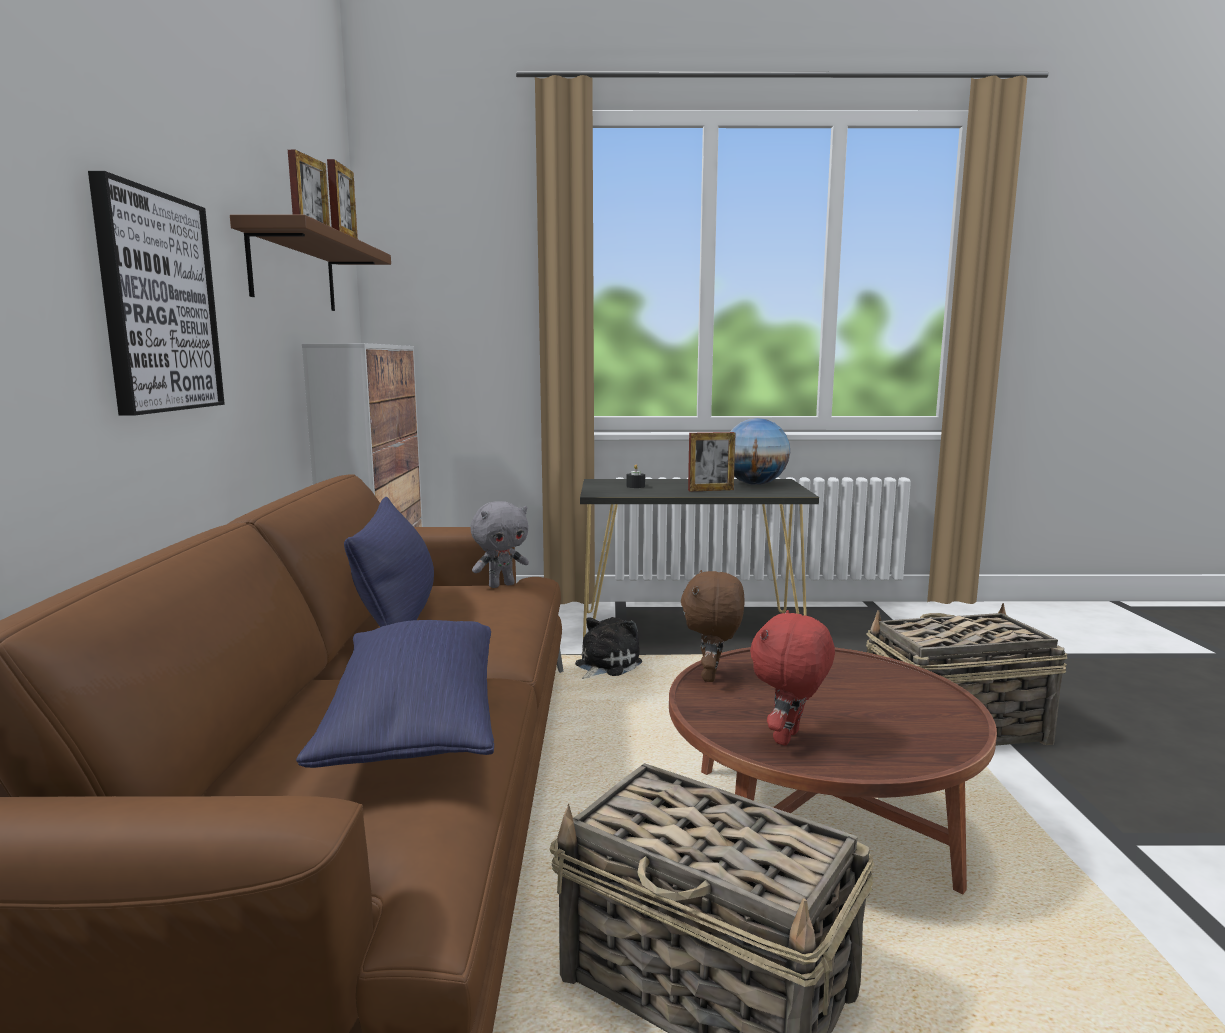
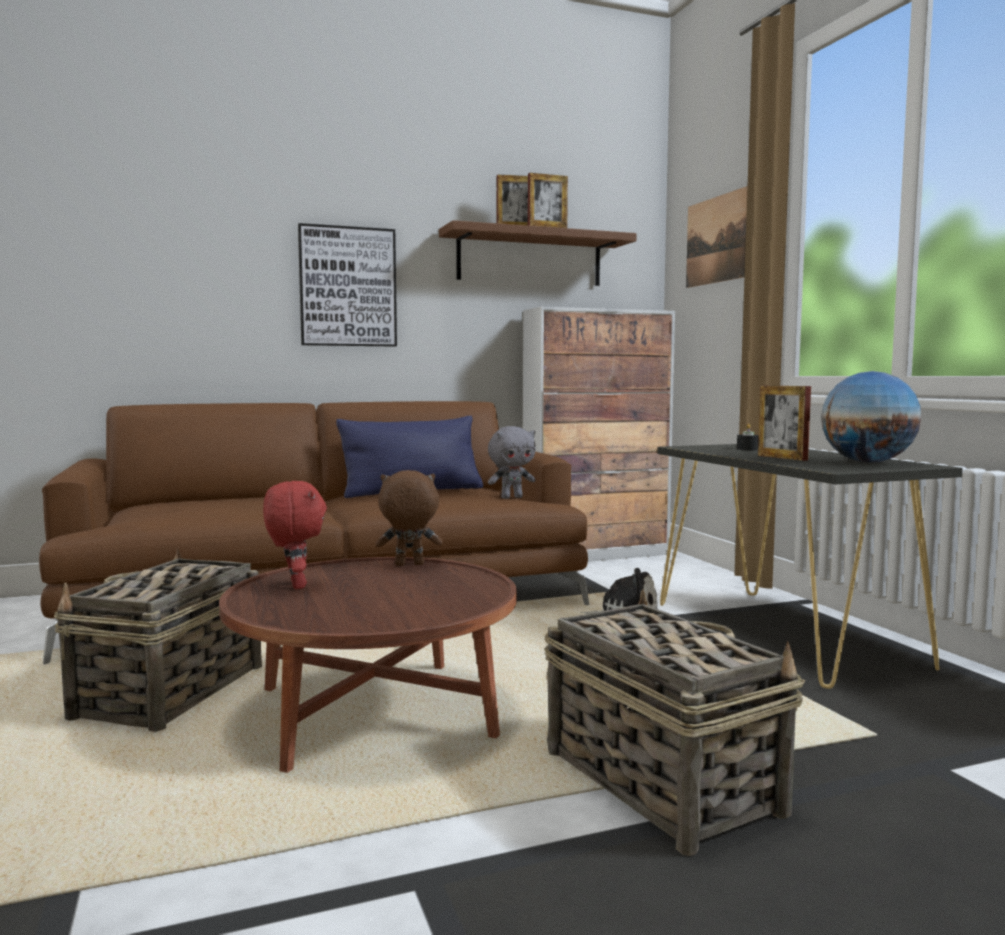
camera: 70 degrees right, 5 degrees down
(415, 725) = (240, 509): blue pillow -> none
(463, 275) = (717, 239): none -> picture
(501, 585) = (511, 497): grey plush toy -> grey plush toy turned 60 degrees counterclockwise
(789, 738) = (295, 585): red plush toy -> red plush toy turned 60 degrees clockwise

